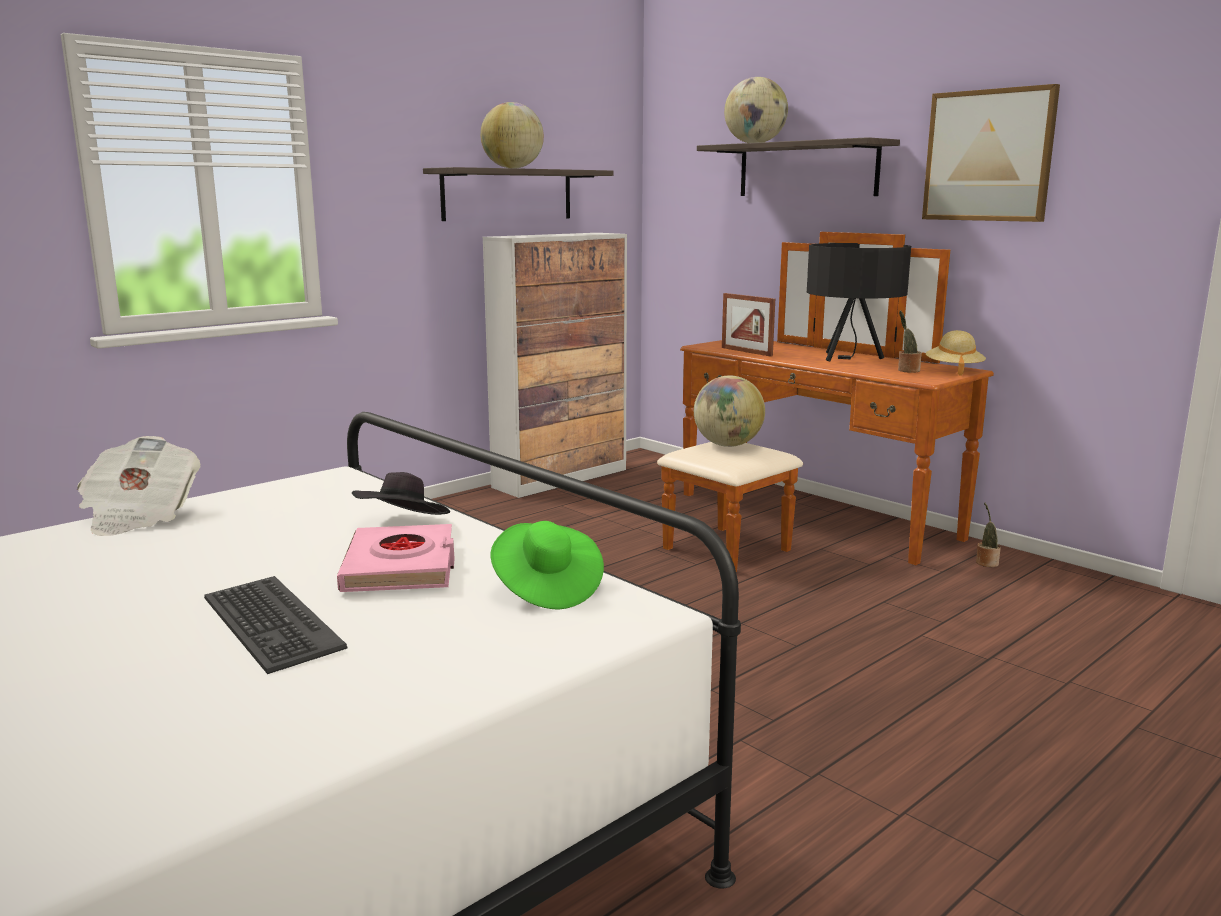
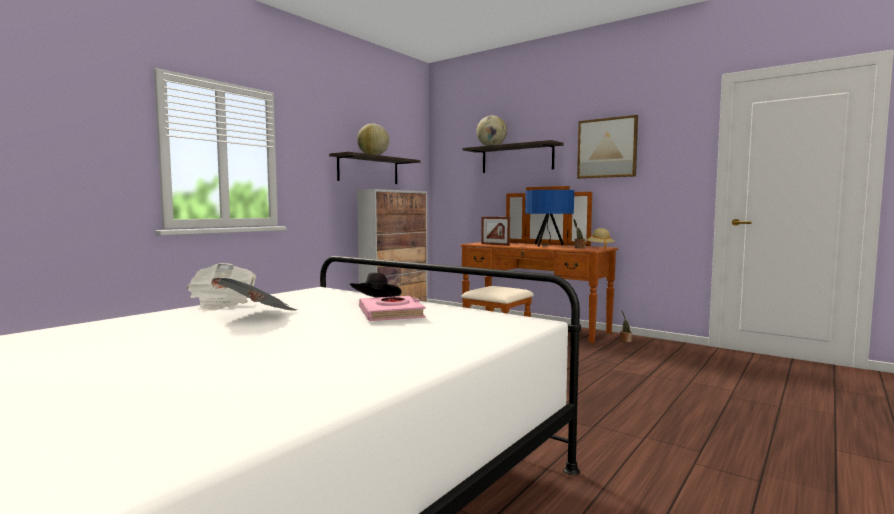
camera: 10 degrees left, 10 degrees down
(174, 557) = (259, 315): none -> newspaper
(269, 624) = (341, 333): keyboard -> none
(546, 589) = (475, 317): green hat -> none
(727, 445) = (495, 287): globe -> none
(852, 359) = (548, 245): black table lamp -> blue table lamp

